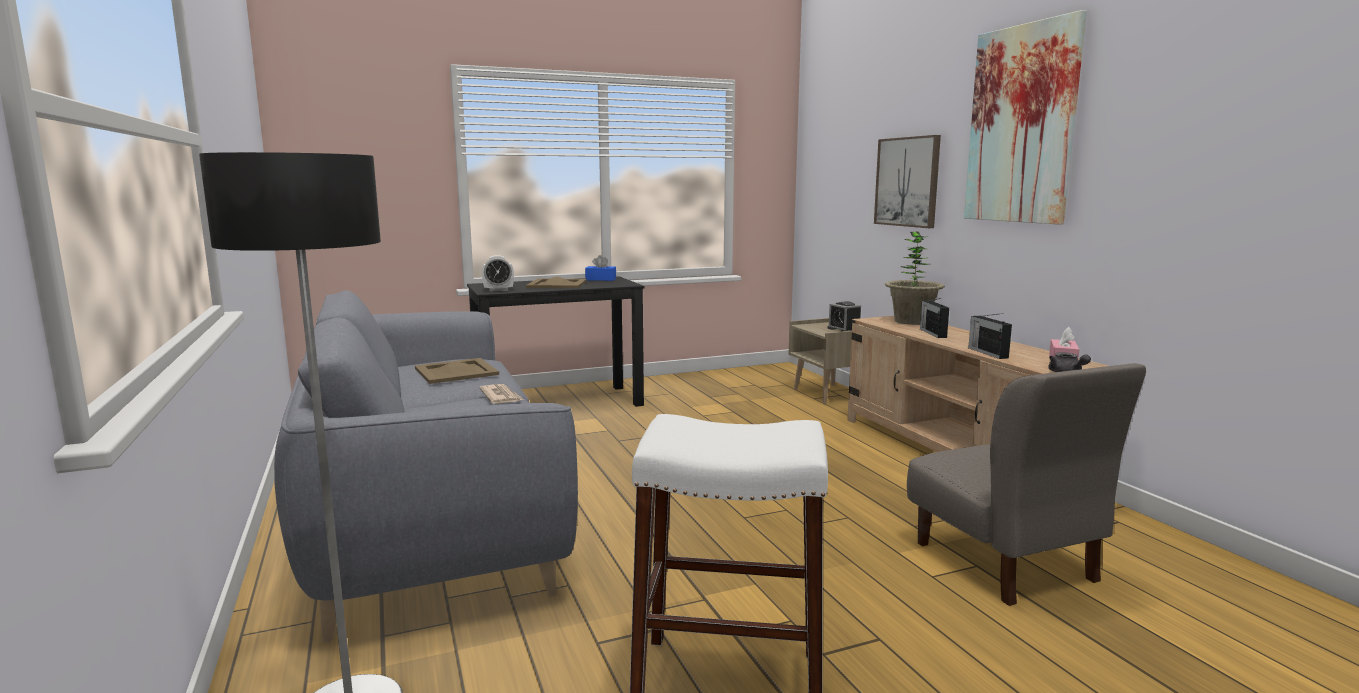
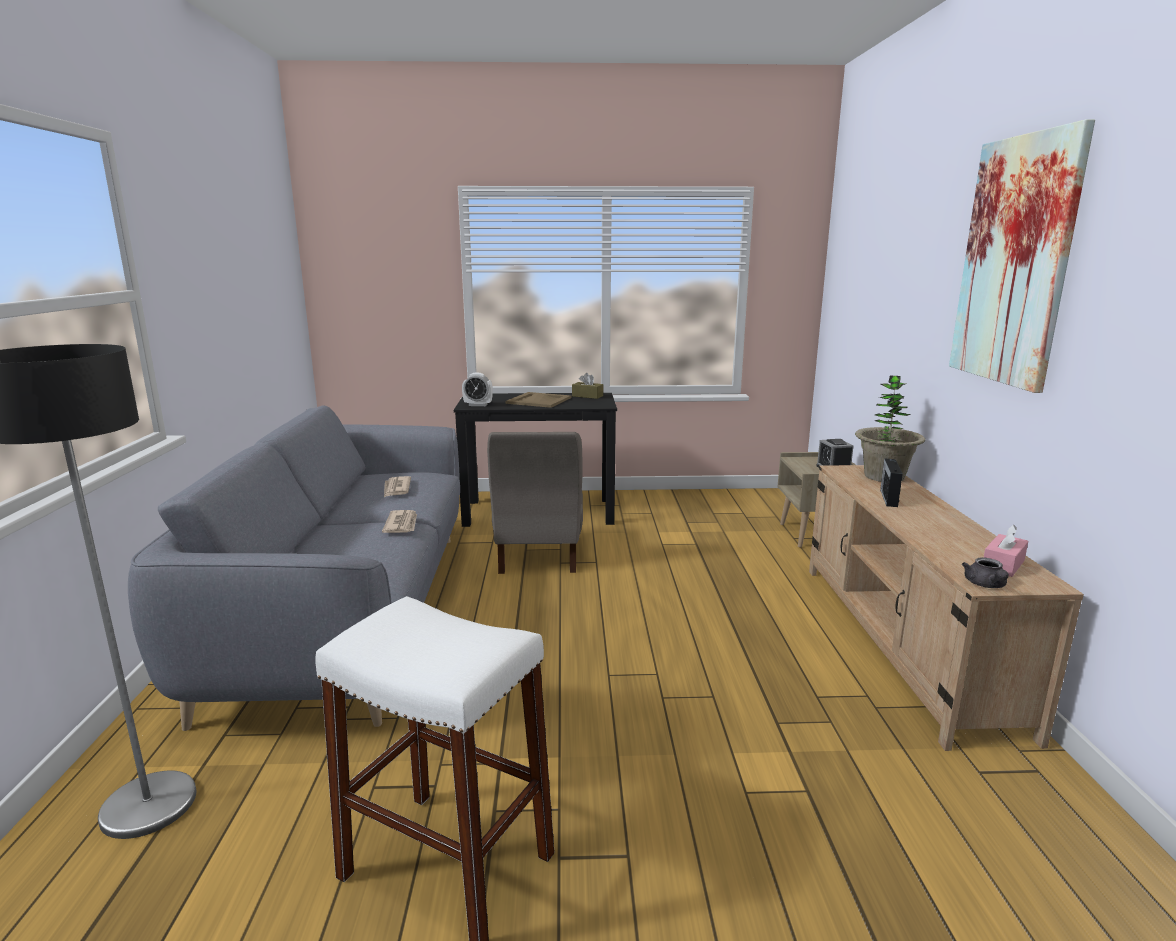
camera: 20 degrees right, 5 degrees up
(457, 371) = (396, 489): beige tray -> newspaper
(600, 279) = (587, 396): blue tissue box -> brown tissue box
(907, 182) = (908, 313): picture -> none
(987, 352) = (920, 537): radio -> none
(1004, 562) = (844, 793): grey chair -> grey chair (538, 555)

